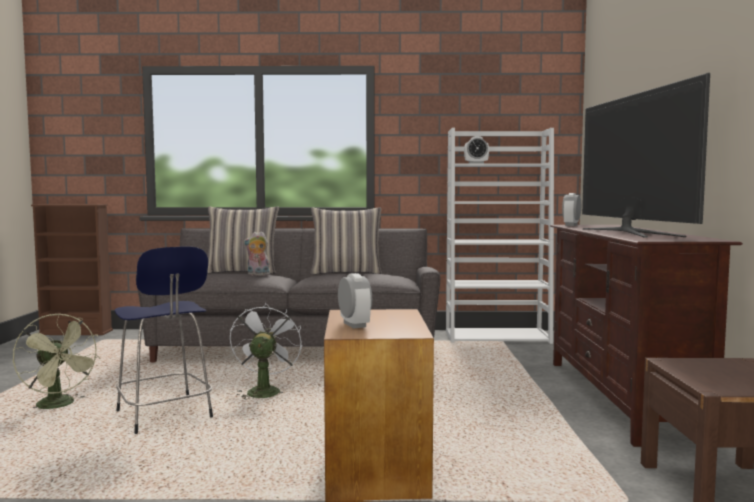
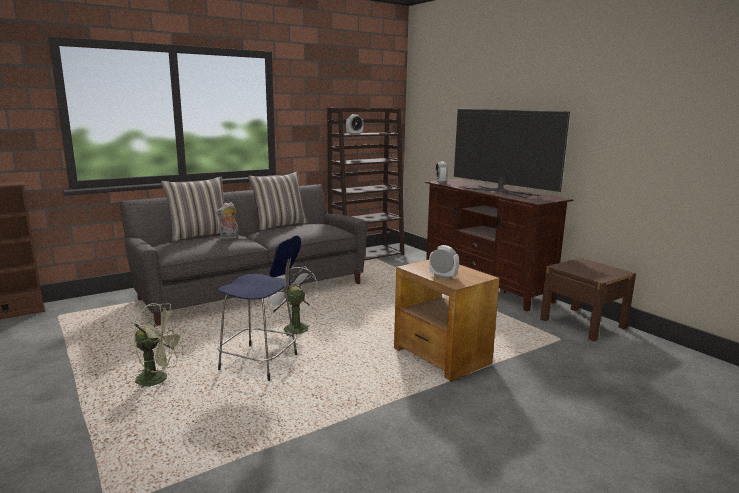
camera: 35 degrees left, 10 degrees up
(498, 337) = (366, 255): white bookcase -> brown bookcase

